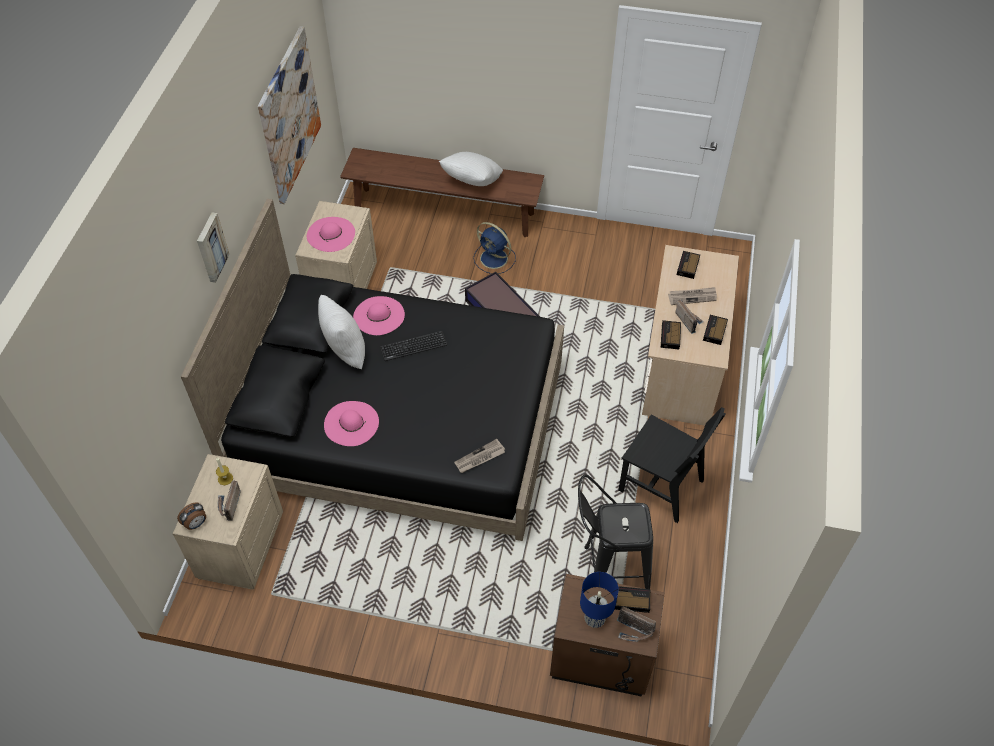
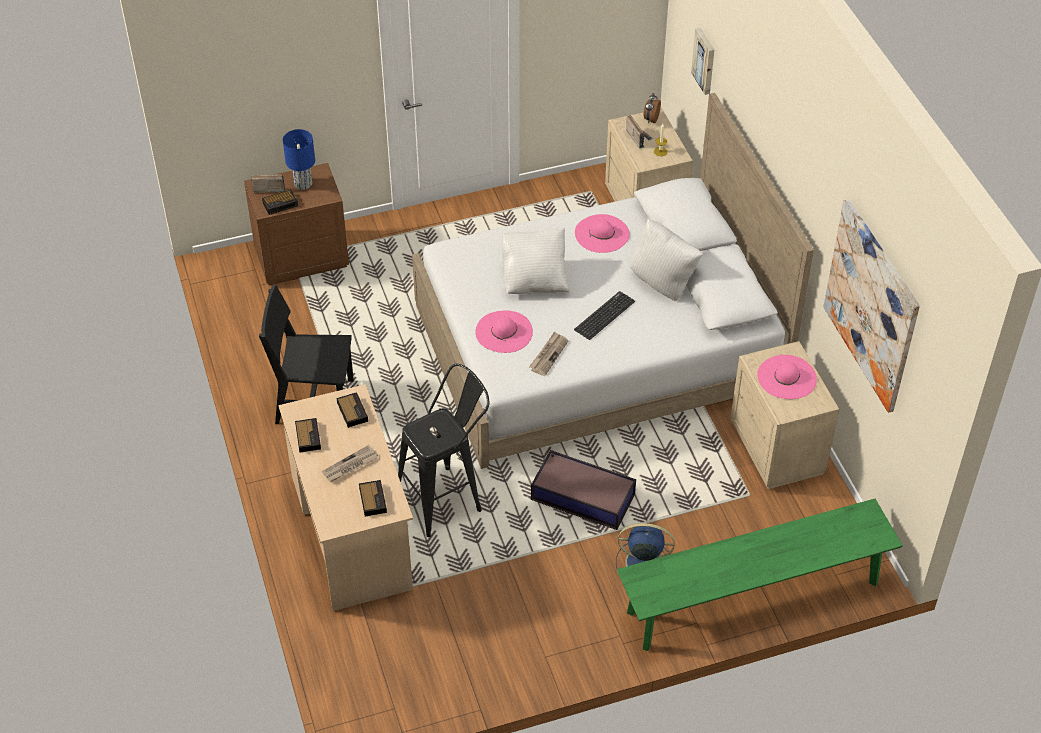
camera: 150 degrees right, 5 degrees down
(210, 247) = (772, 128): picture -> picture (705, 61)
(379, 315) = (662, 328): pink hat -> pink hat (504, 332)
(400, 423) = (598, 348): black bed -> white bed
(444, 212) = (753, 598): brown bench -> green bench
(472, 182) = (717, 564): white pillow -> white pillow (535, 278)
(479, 458) = (470, 254): newspaper -> newspaper (548, 355)
(607, 573) = (328, 314): black stool -> black stool (447, 498)
(688, 320) = (342, 437): radio -> none

